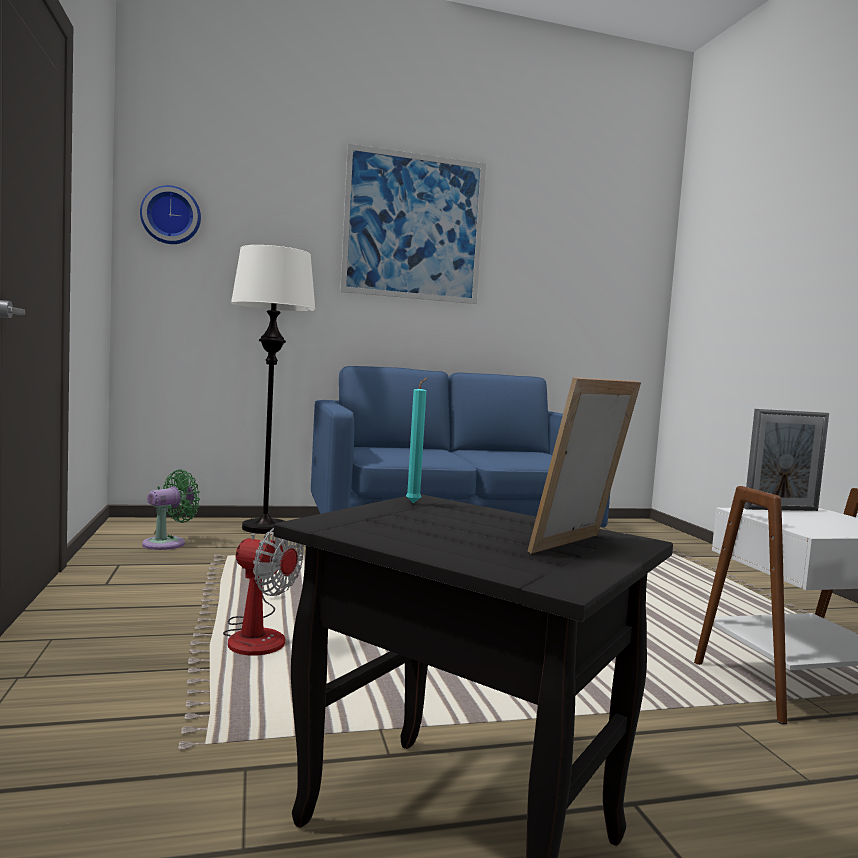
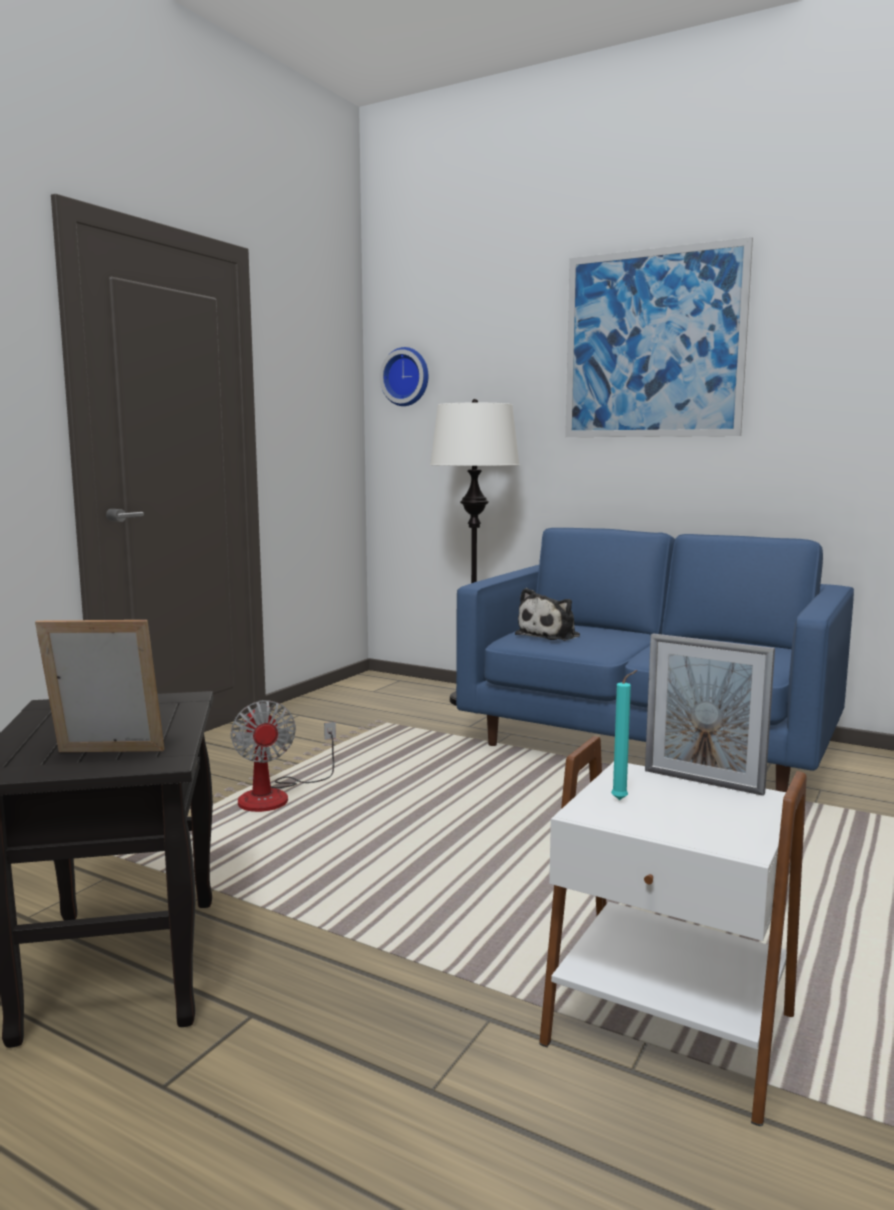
camera: 45 degrees right, 5 degrees up
(168, 543) = (366, 702): green fan -> none
(390, 453) = (550, 635): none -> plush toy
(414, 503) = (168, 699): turquoise candle -> turquoise candle (622, 800)

